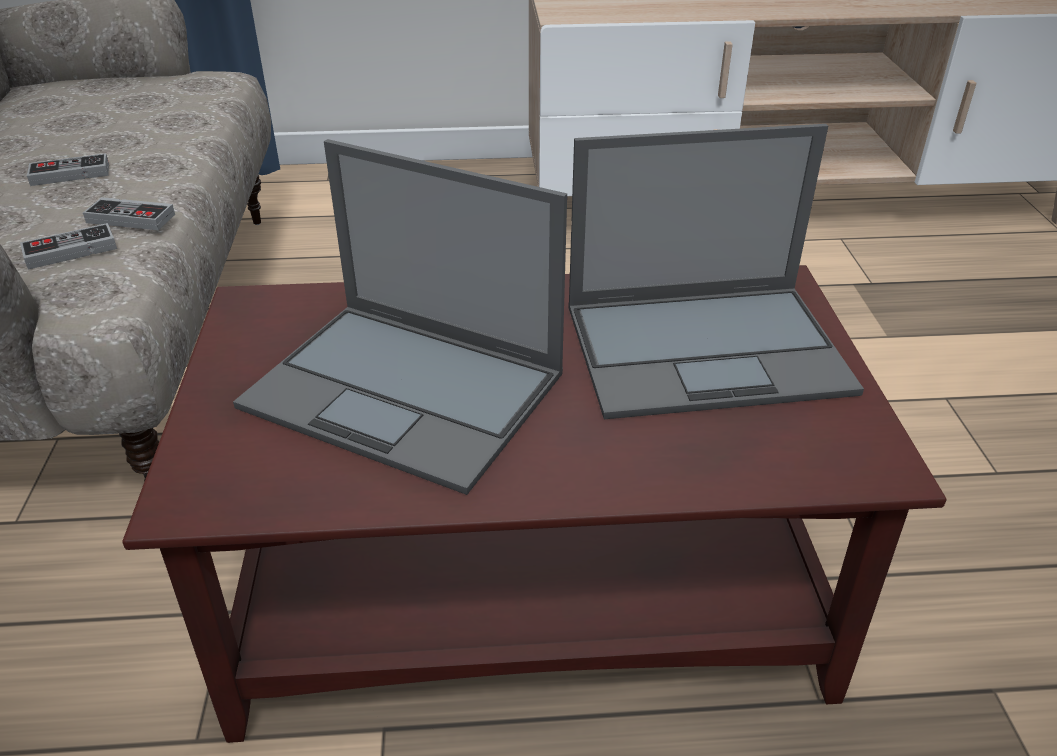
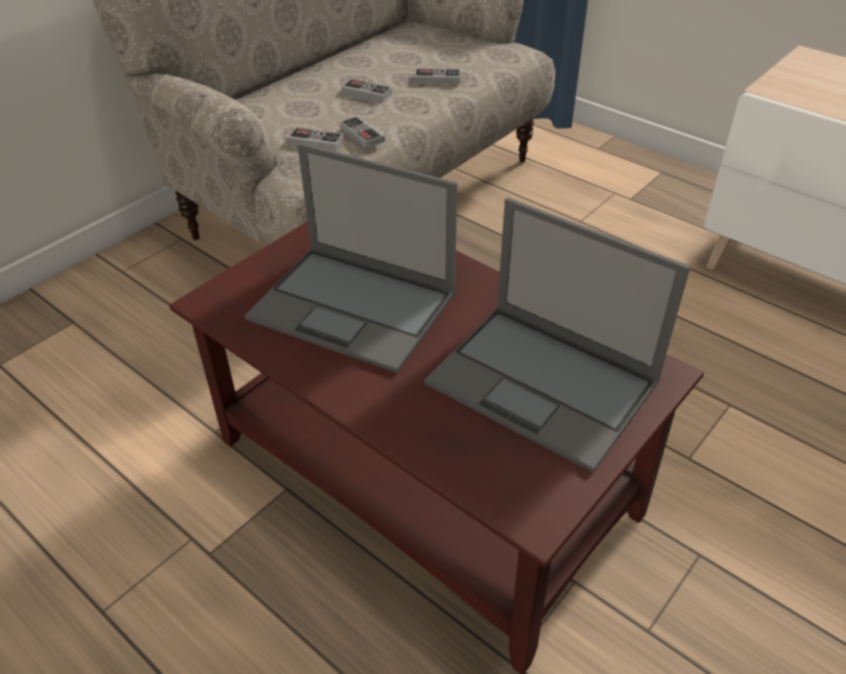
camera: 45 degrees right, 5 degrees up
(152, 130) = (437, 79): none -> game controller
(407, 391) = (355, 307): laptop -> laptop turned 45 degrees counterclockwise

